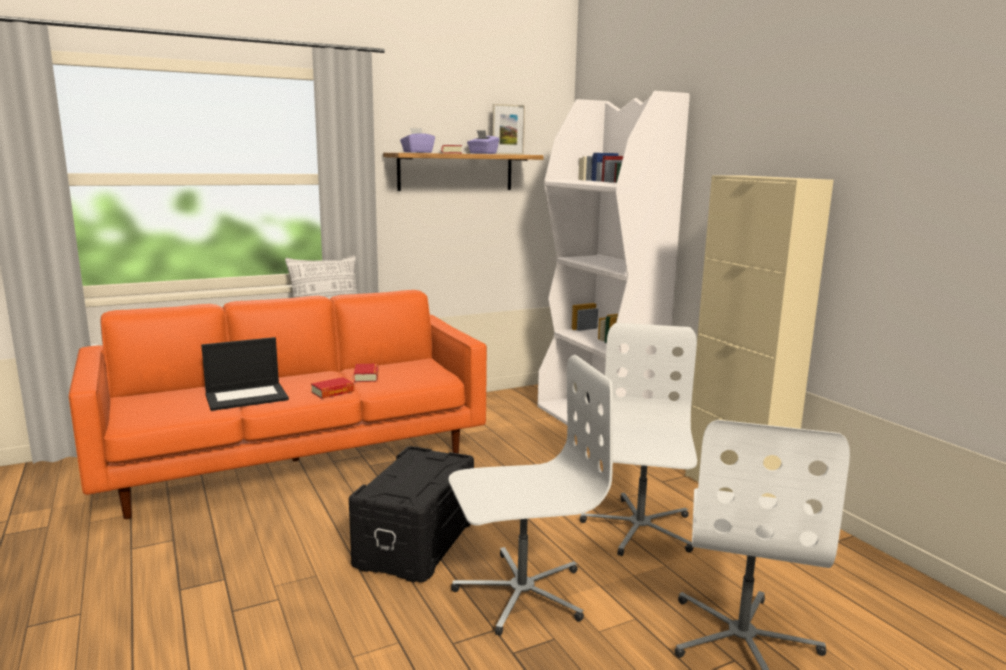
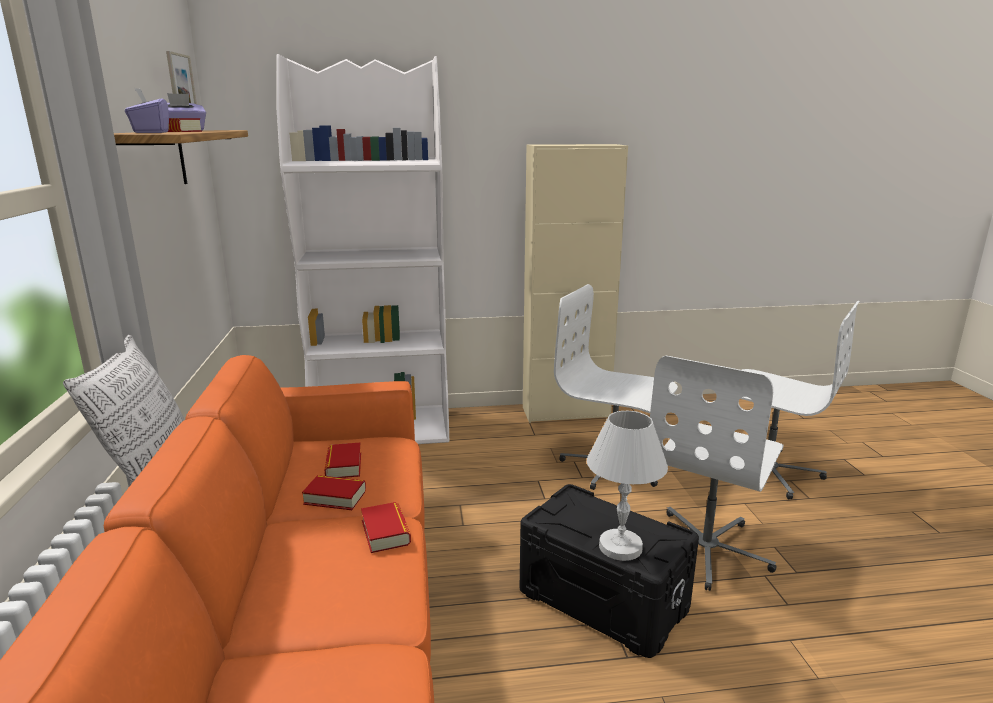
camera: 70 degrees left, 5 degrees up
(247, 396) = (338, 627): laptop -> none
(390, 483) = (621, 547): none -> white table lamp
(405, 372) = (343, 465): none -> book
(520, 592) = (707, 549): white office chair -> white office chair turned 150 degrees counterclockwise

